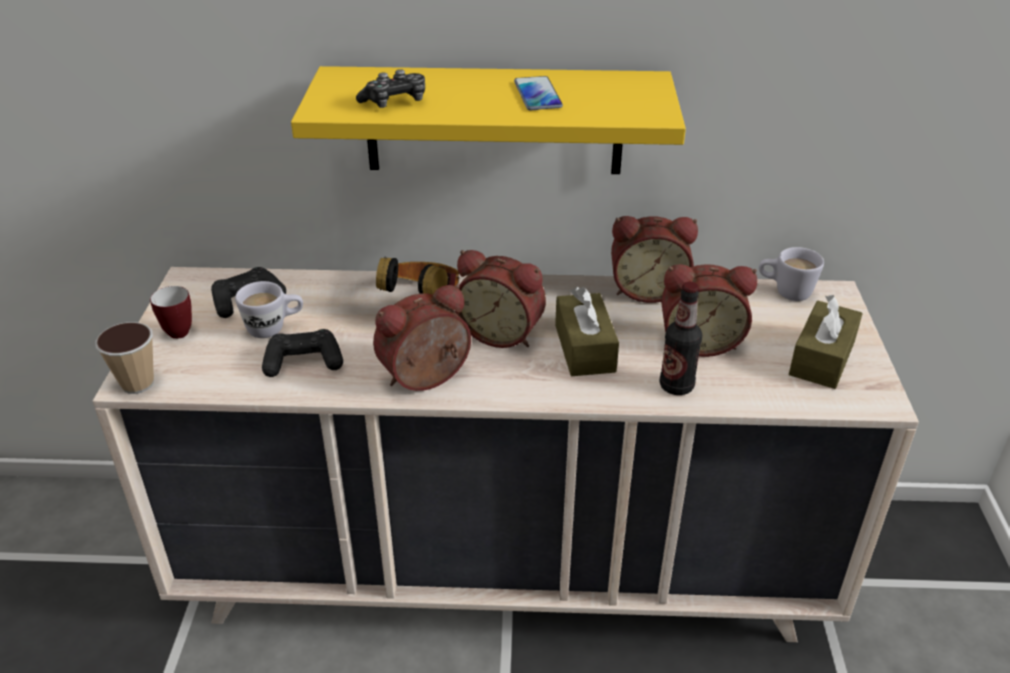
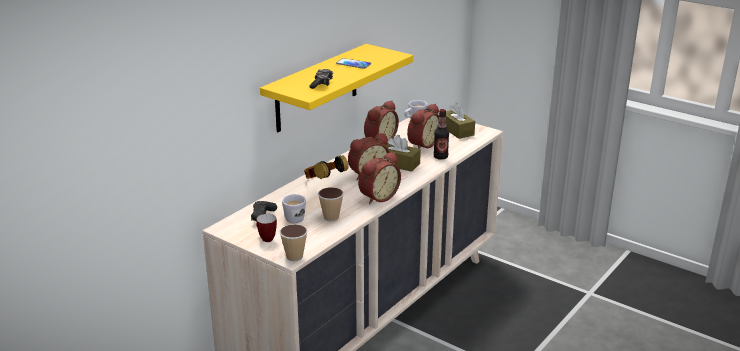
camera: 55 degrees left, 10 degrees down
(303, 362) = (331, 217): black game controller -> cup
(427, 379) = (377, 197): alarm clock -> alarm clock turned 135 degrees counterclockwise

